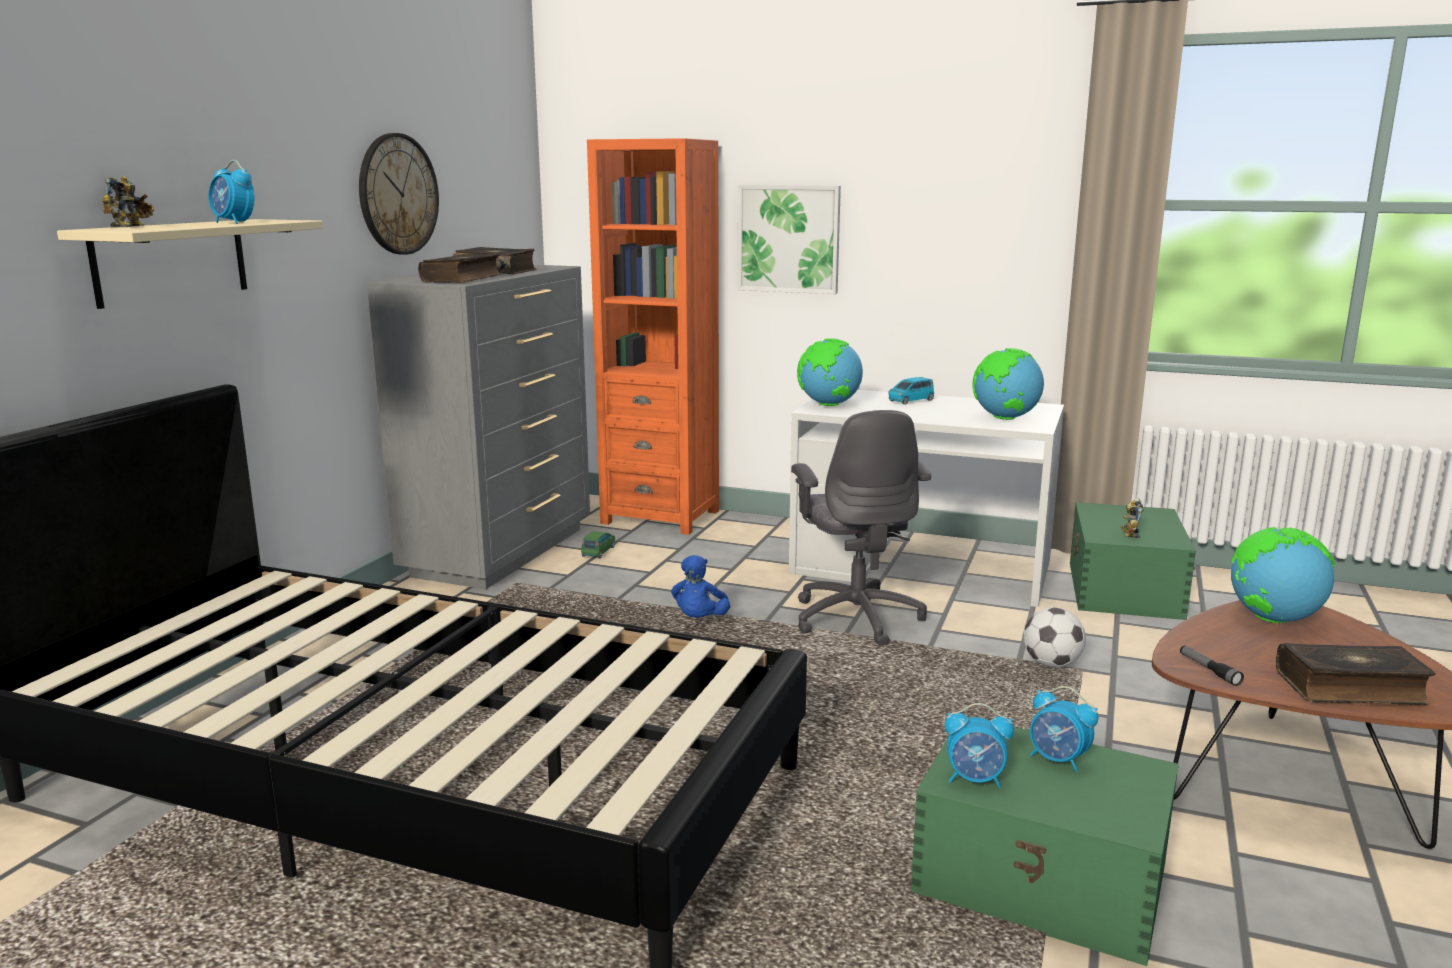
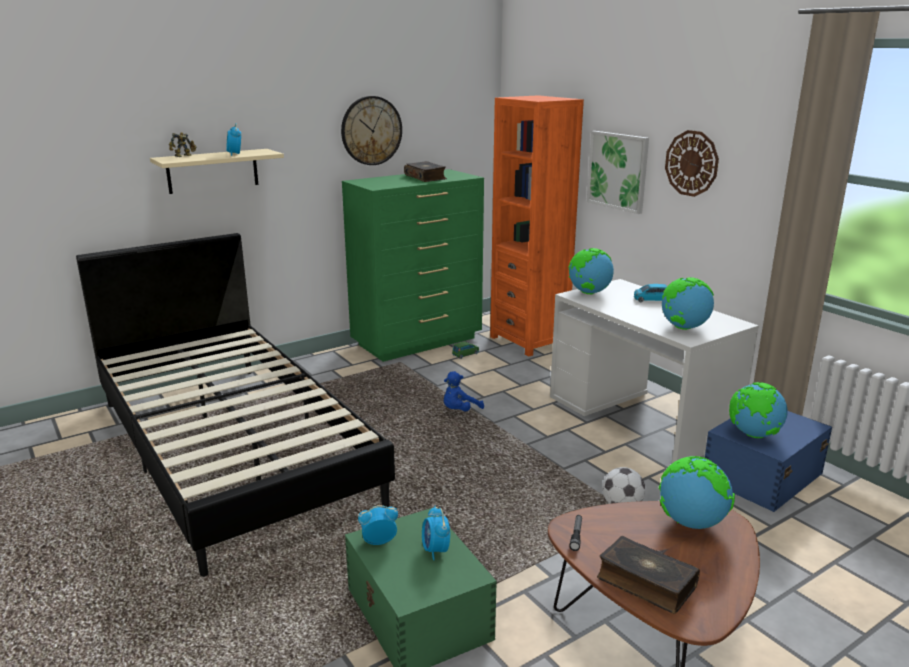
camera: 35 degrees right, 5 degrees up
(463, 279) = (388, 184): book -> none
(502, 551) = (418, 341): grey dresser -> green dresser
(856, 617) = (547, 437): grey office chair -> none
(916, 213) = (691, 163): none -> wall clock
(975, 780) = (378, 541): alarm clock -> alarm clock turned 120 degrees clockwise
(1123, 590) = (761, 476): green storage box -> blue storage box
(1129, 534) = (753, 435): toy robot -> globe

